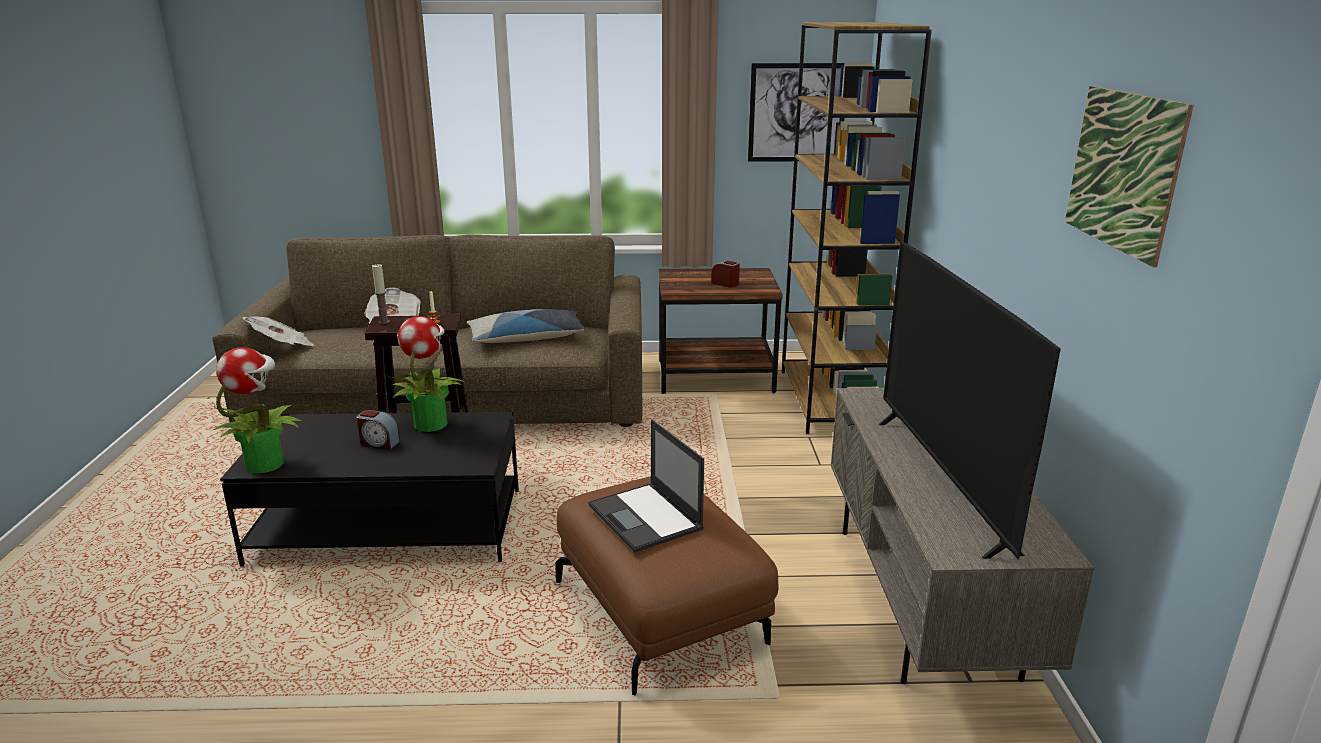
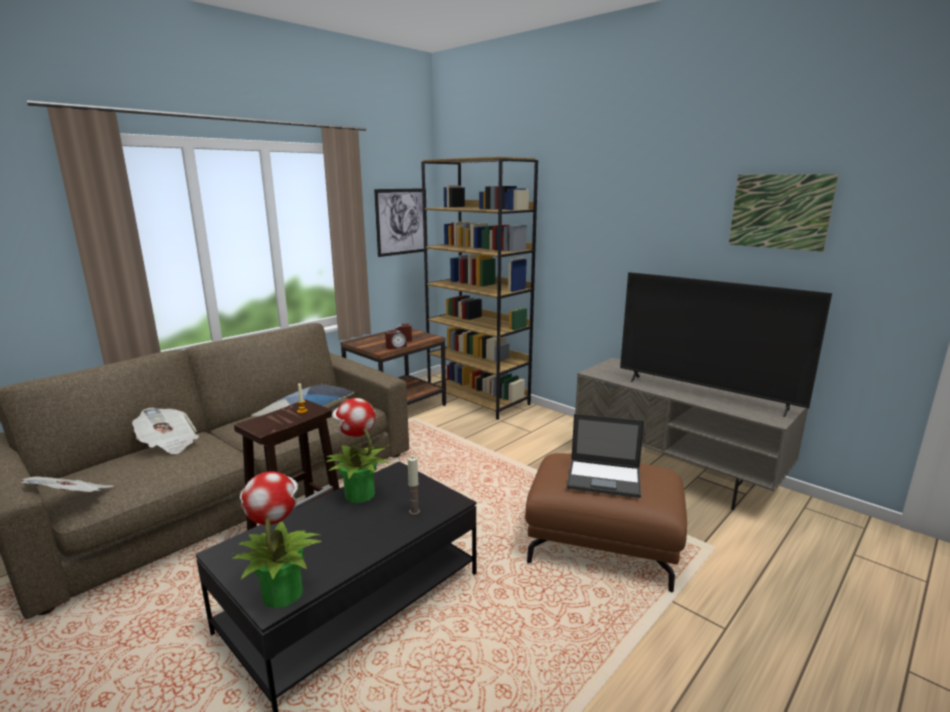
camera: 45 degrees left, 5 degrees down
(379, 443) = (349, 525): alarm clock -> alarm clock (396, 347)
(384, 322) = (257, 424): candle -> candle (414, 511)

